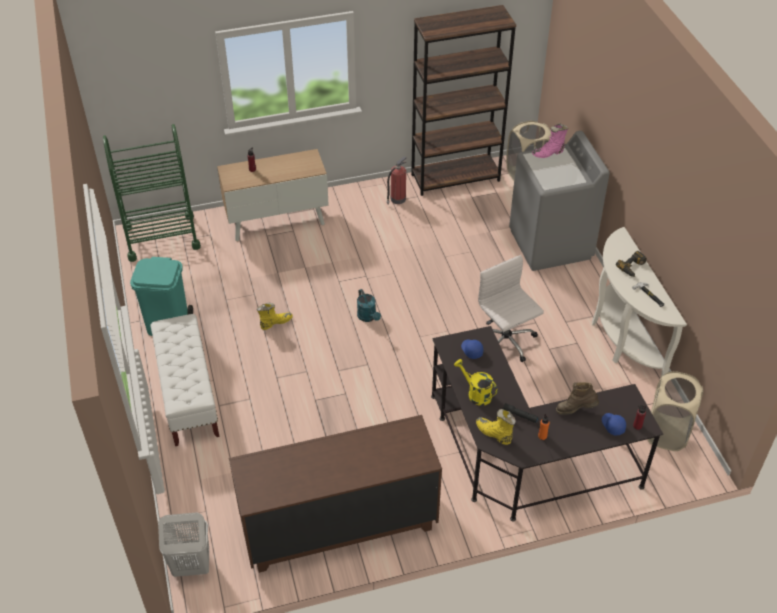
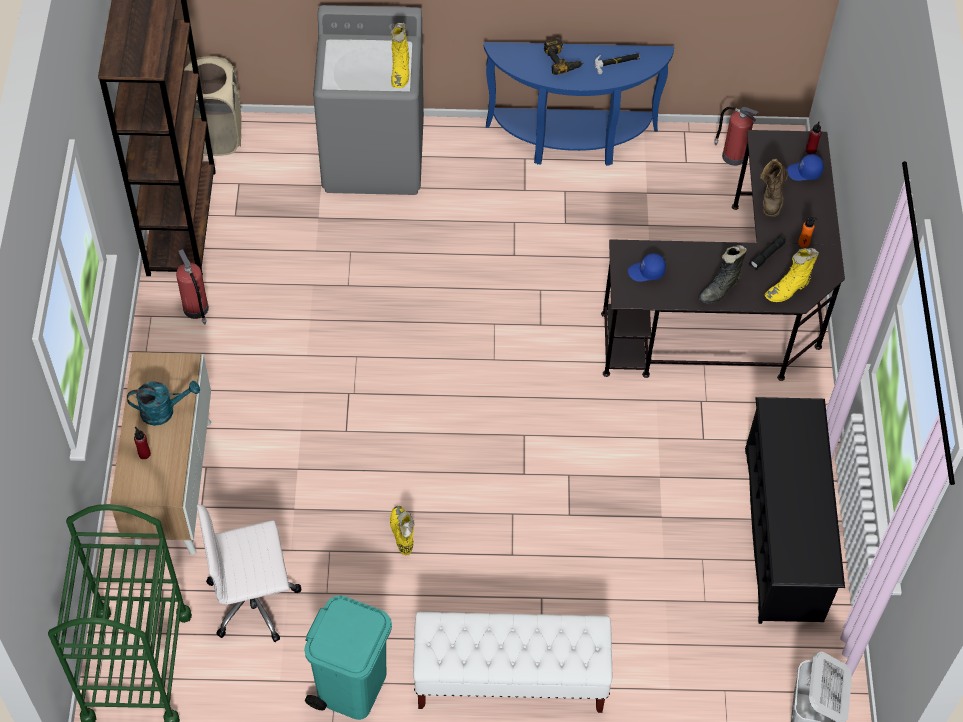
camera: 75 degrees left, 10 degrees up
(339, 524) = (783, 534): brown dresser -> black shoe rack
(368, 317) = (434, 411): turquoise watering can -> turquoise watering can (164, 411)
(476, 393) = (720, 289): yellow watering can -> black boot
(506, 343) = (539, 266): white office chair -> white office chair (254, 600)
(548, 153) = (334, 61): pink boot -> none
(558, 182) = (400, 71): none -> yellow boot
(621, 337) = (571, 143): white console table -> blue console table
(666, 432) = (732, 155): beige laundry basket -> fire extinguisher

